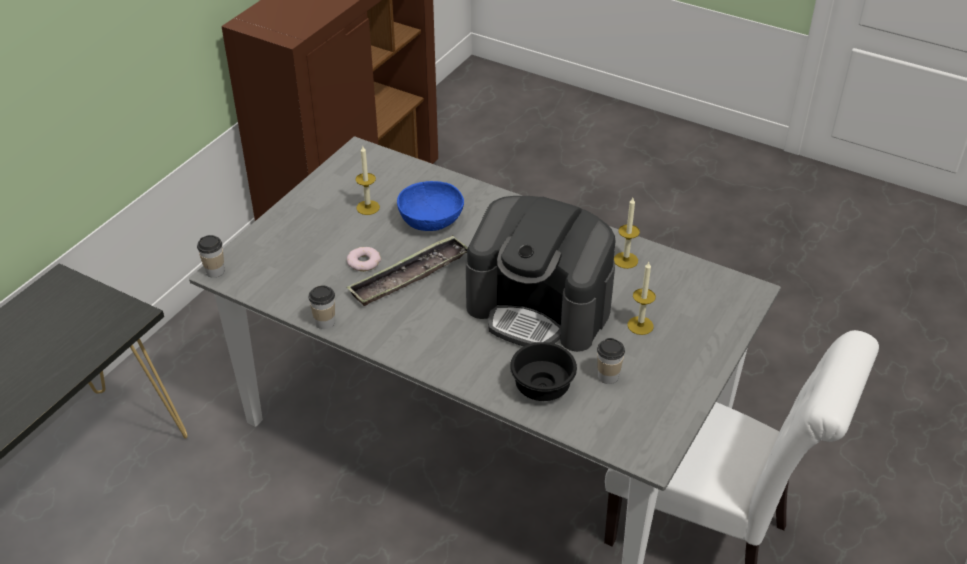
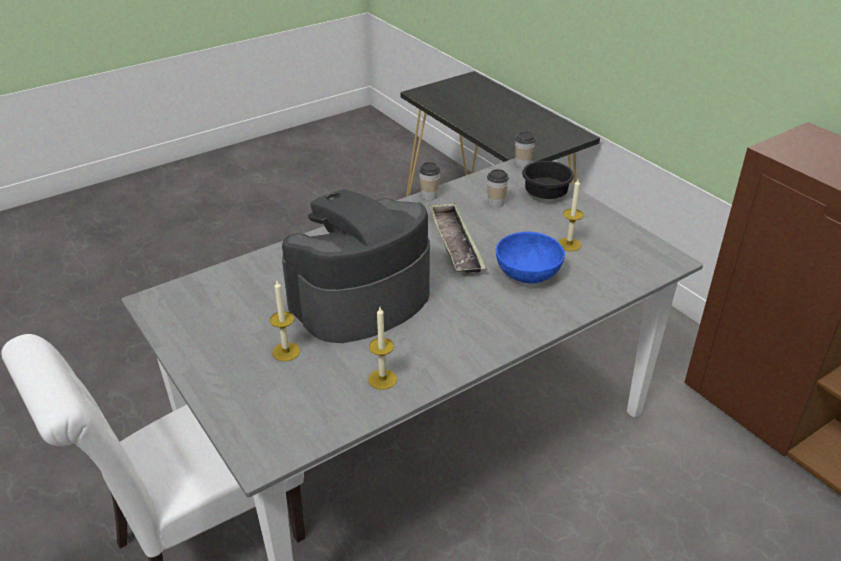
camera: 115 degrees right, 5 degrees down
(364, 262) = (490, 226): donut -> none
(542, 389) = (269, 271): black bowl -> black bowl (544, 194)
(608, 376) = (248, 309): cup -> cup (496, 203)

